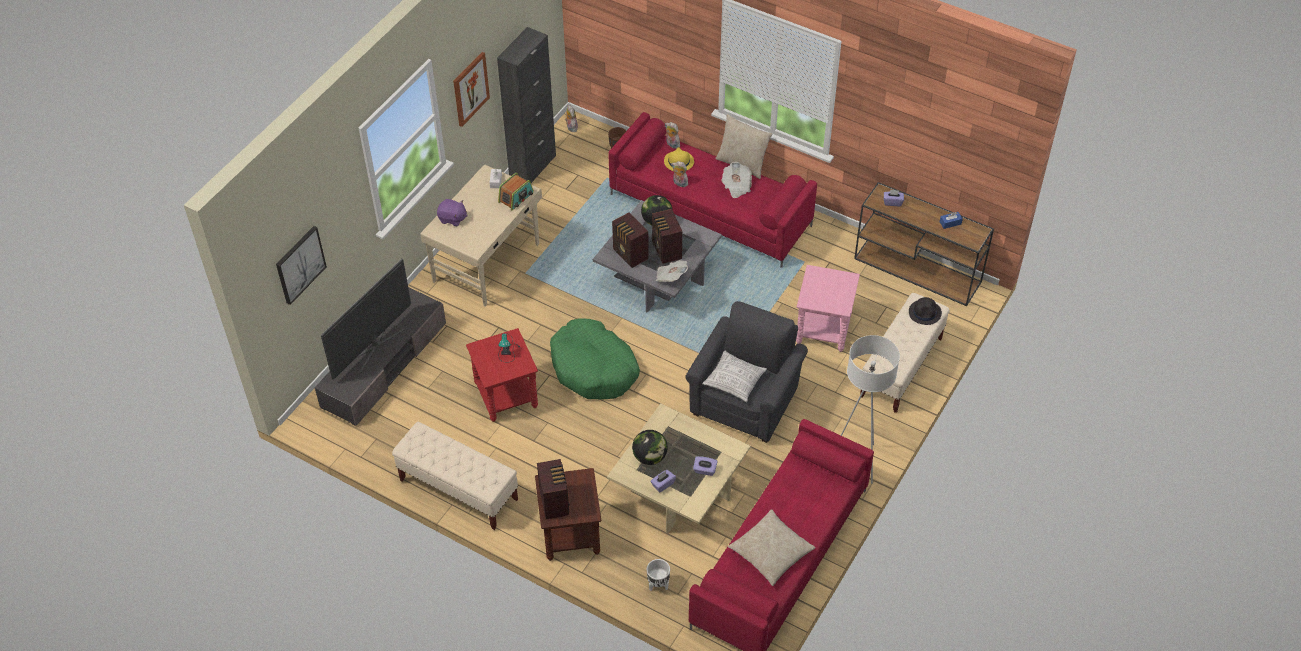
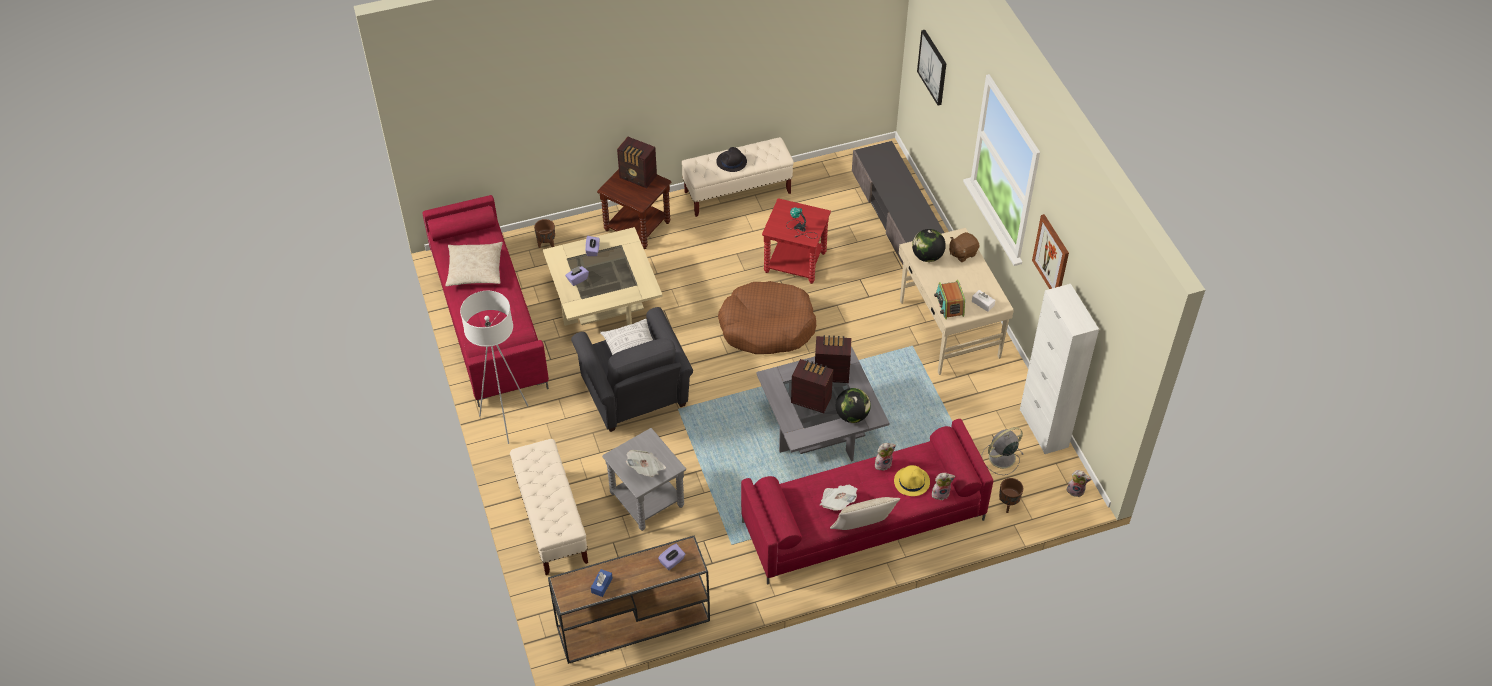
camera: 130 degrees right, 0 degrees up
(374, 345) = (900, 188): television -> none
(452, 219) = (962, 253): purple plush toy -> brown plush toy
(532, 167) = (1043, 428): black cabinet -> white cabinet
(582, 174) = (1001, 458): none -> grey fan
(594, 368) = (767, 326): green dog bed -> brown dog bed
(650, 457) = (623, 258): globe -> globe (927, 256)
(658, 585) = (547, 244): white planter -> brown planter
(671, 277) = (778, 382): newspaper -> newspaper (646, 469)
(824, 329) = (646, 500): pink side table -> grey side table
(925, 312) = (553, 523): black hat -> black hat (731, 162)

